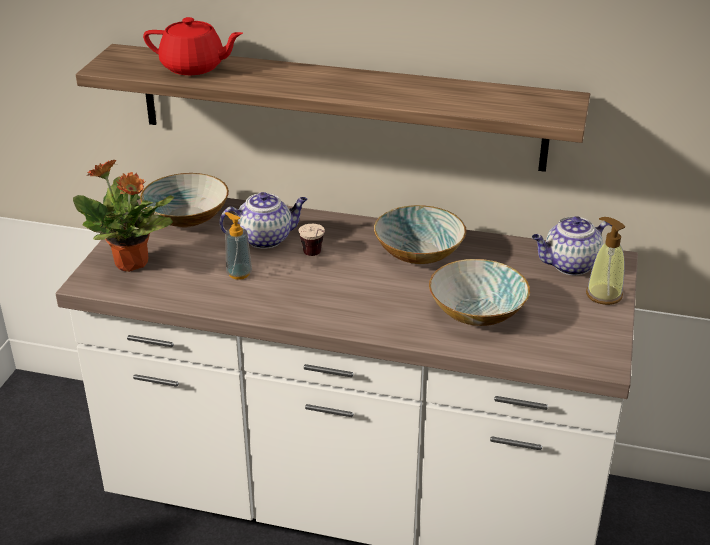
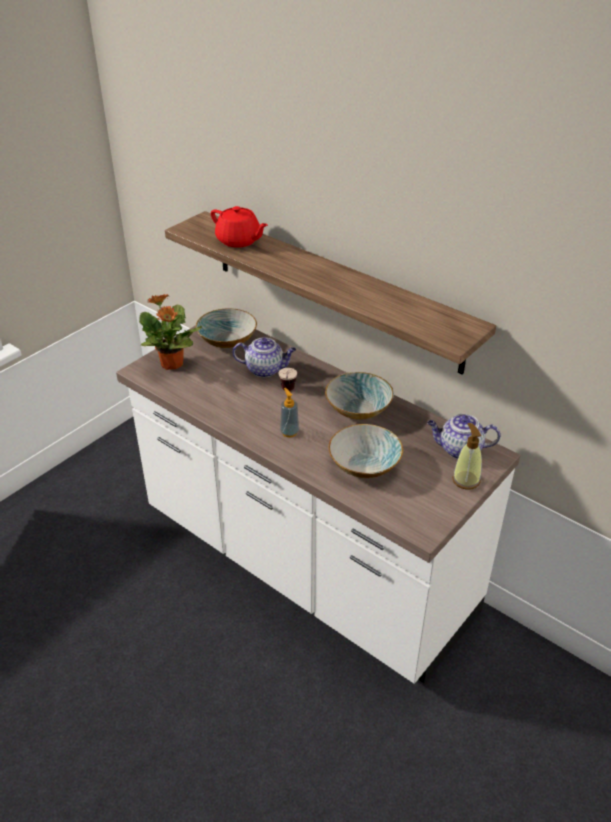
camera: 25 degrees right, 5 degrees up
(239, 273) = (230, 390): soap dispenser -> soap dispenser (289, 432)

